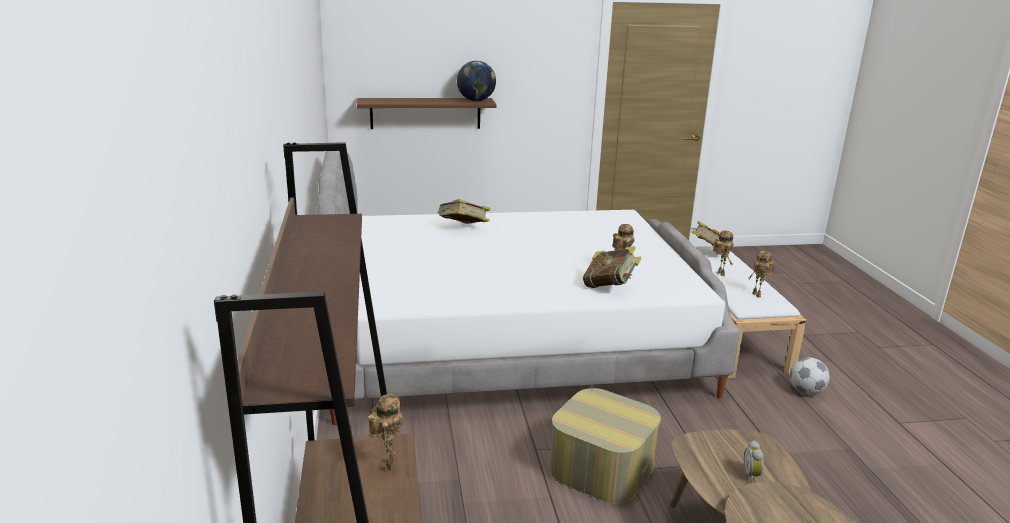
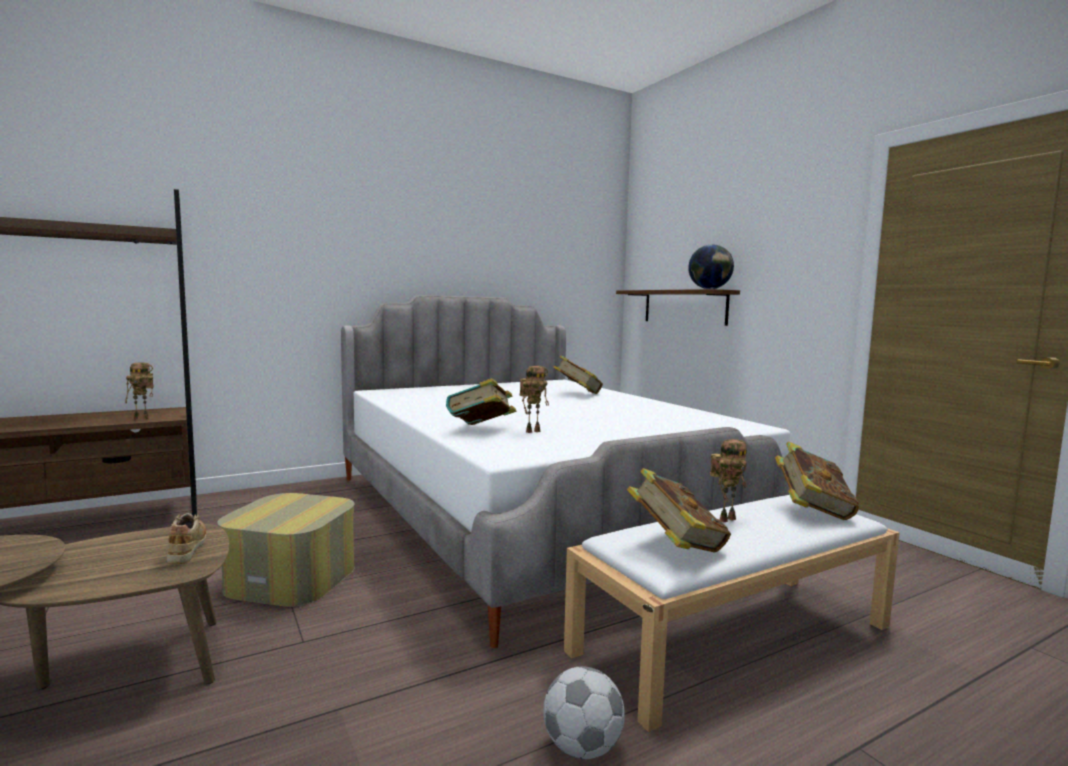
camera: 70 degrees right, 15 degrees down
(728, 444) = (188, 550): none -> beige shoe
(752, 475) = (107, 564): alarm clock -> none
(758, 295) = (676, 546): toy robot -> book

